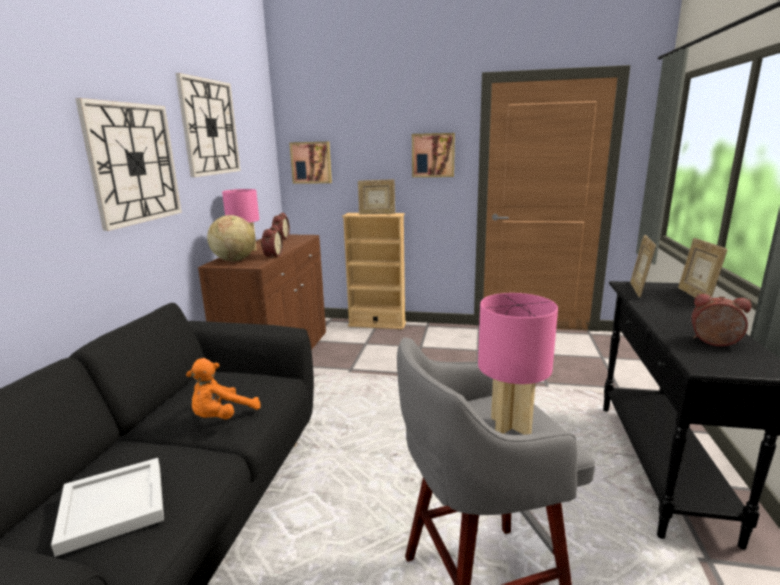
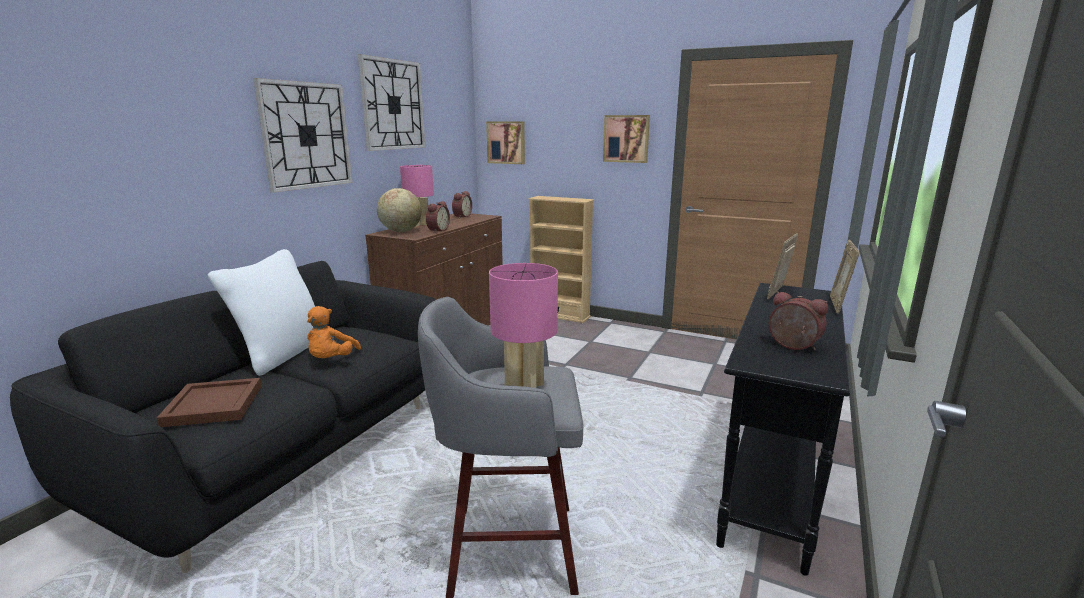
camera: 15 degrees right, 0 degrees up
(111, 508) = (212, 406): white tray -> brown tray
(154, 417) = (281, 353): none -> white pillow
(222, 417) = (331, 360): orange plush toy -> orange plush toy turned 45 degrees counterclockwise
(377, 214) = (563, 198): picture frame -> none

